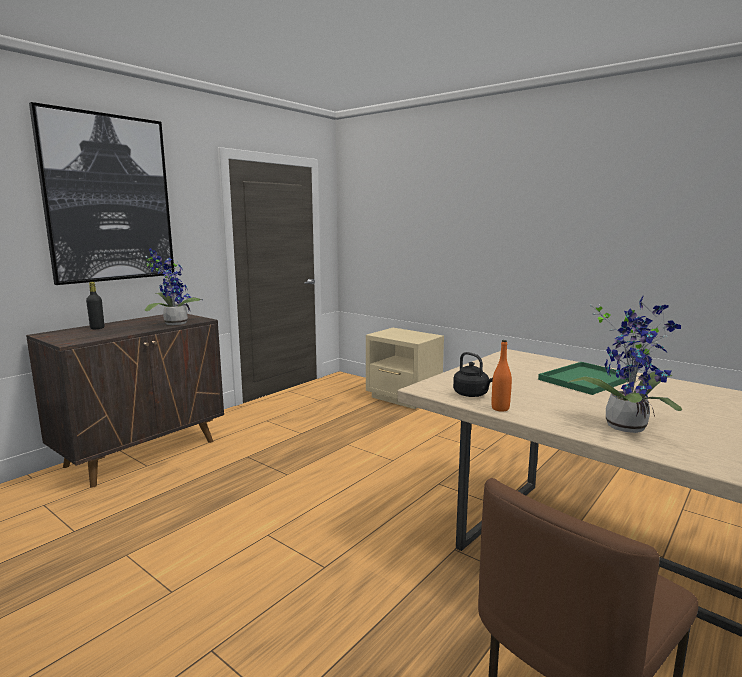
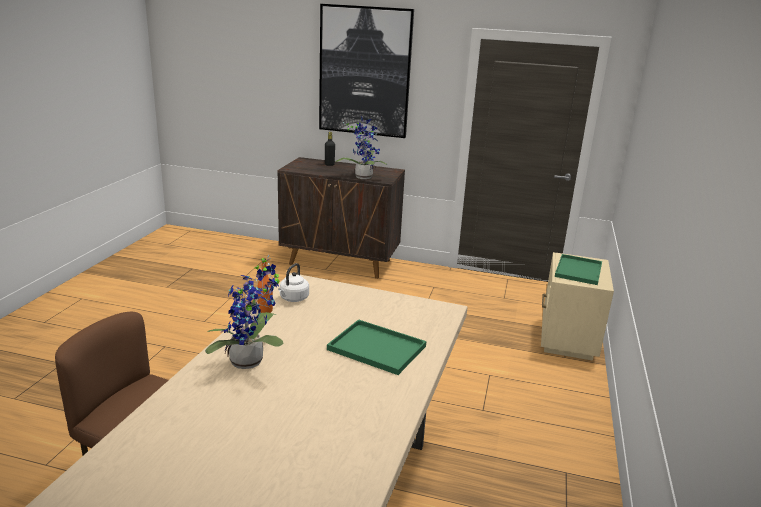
camera: 65 degrees right, 10 degrees up
(406, 335) = (579, 271): none -> green tray
(472, 394) = (293, 299): black kettle -> white kettle

